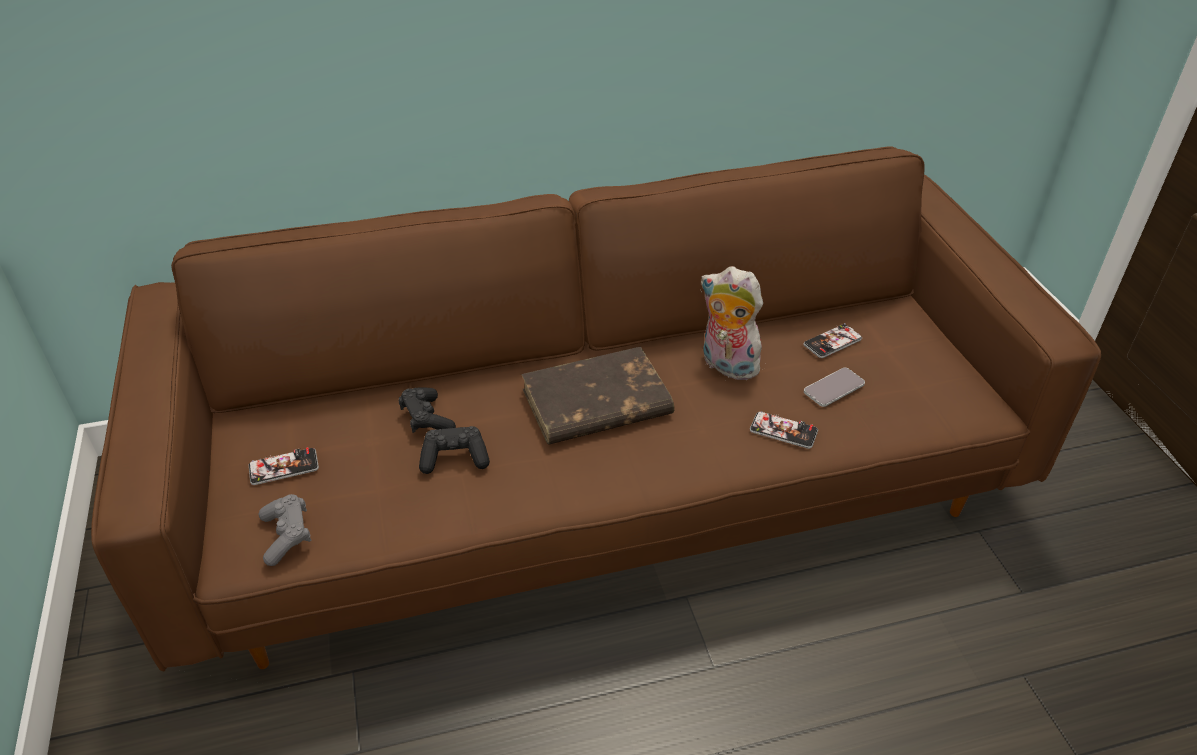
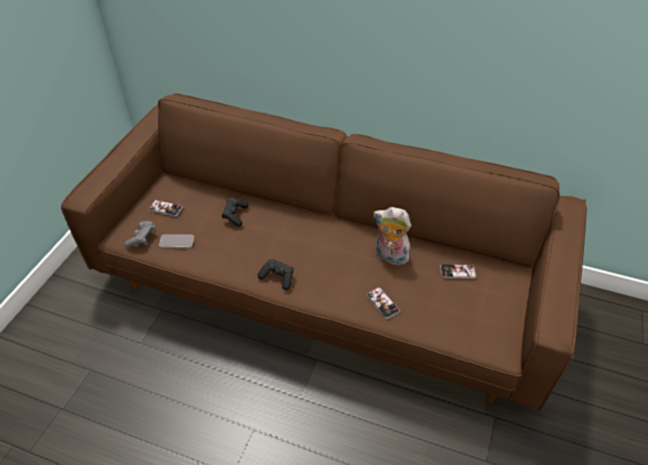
camera: 35 degrees right, 5 degrees up
(455, 458) = (229, 238): black game controller -> black game controller (278, 278)
(595, 403) = (310, 244): brown book -> none
(726, 366) = (389, 257): plush toy -> plush toy turned 45 degrees counterclockwise
(834, 388) = (431, 295): phone -> phone (176, 242)

